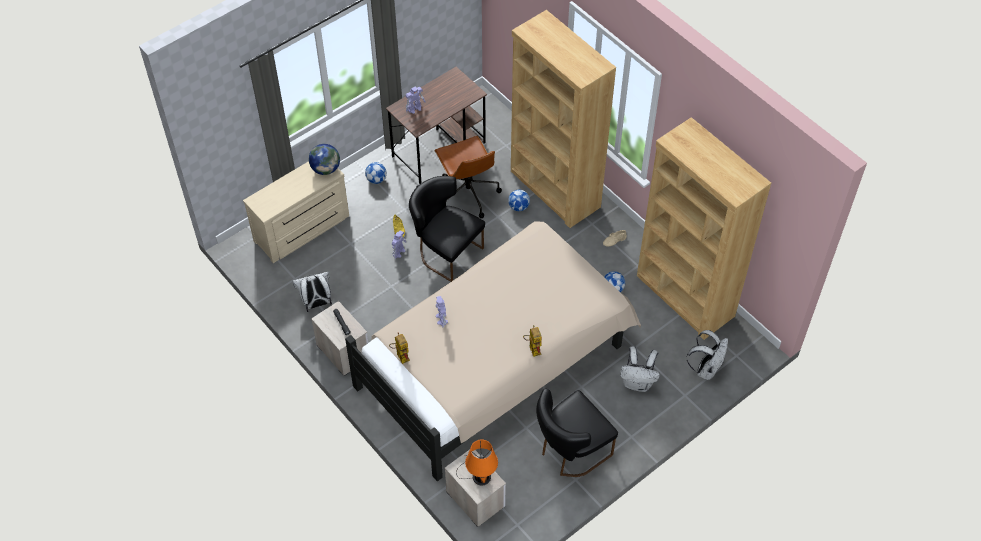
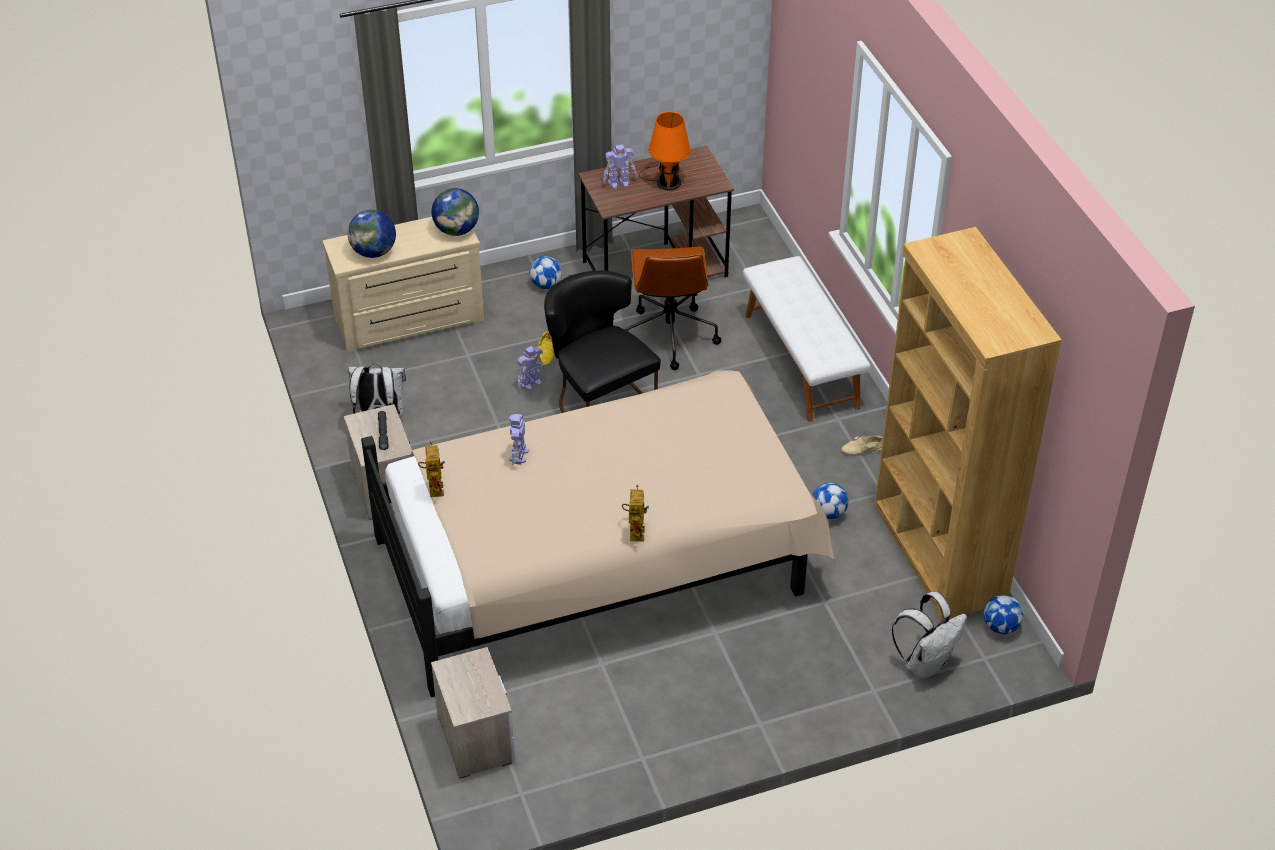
camera: 20 degrees right, 10 degrees down
(281, 200) = (374, 252): none -> globe
(479, 476) = (477, 689): orange table lamp -> orange table lamp (666, 181)
(518, 207) = (736, 369): football -> football (1000, 627)
(554, 189) = (802, 360): brown bookcase -> white bench
(570, 451) = (653, 716): black chair -> none
(638, 383) = (806, 652): white backpack -> none

